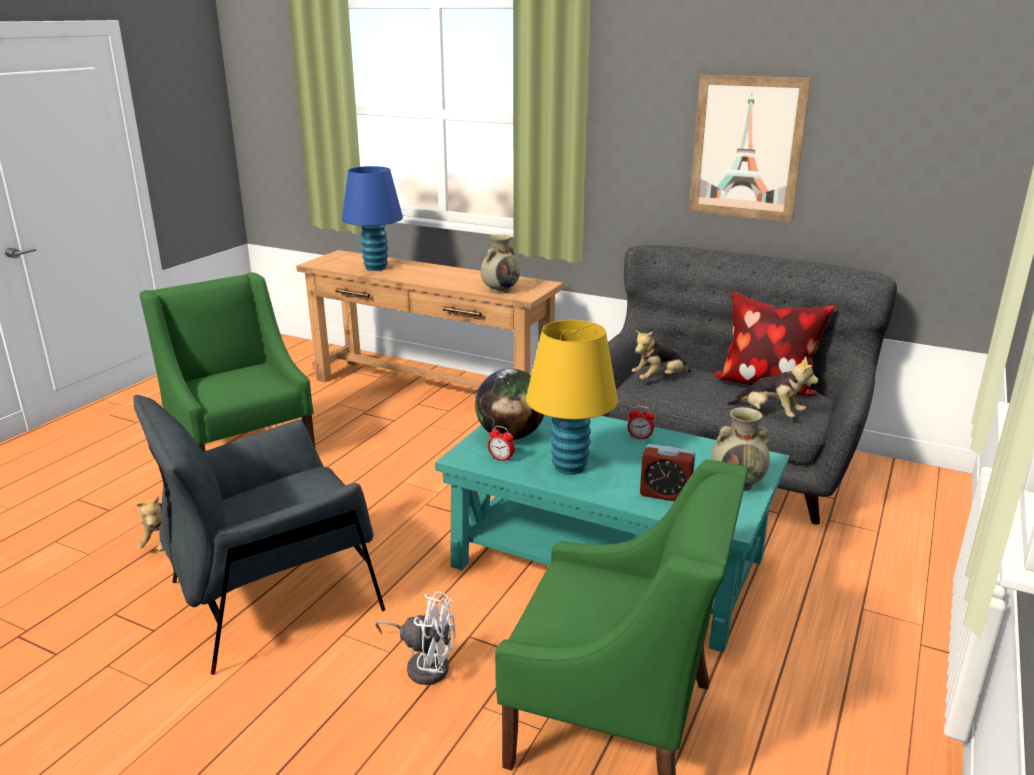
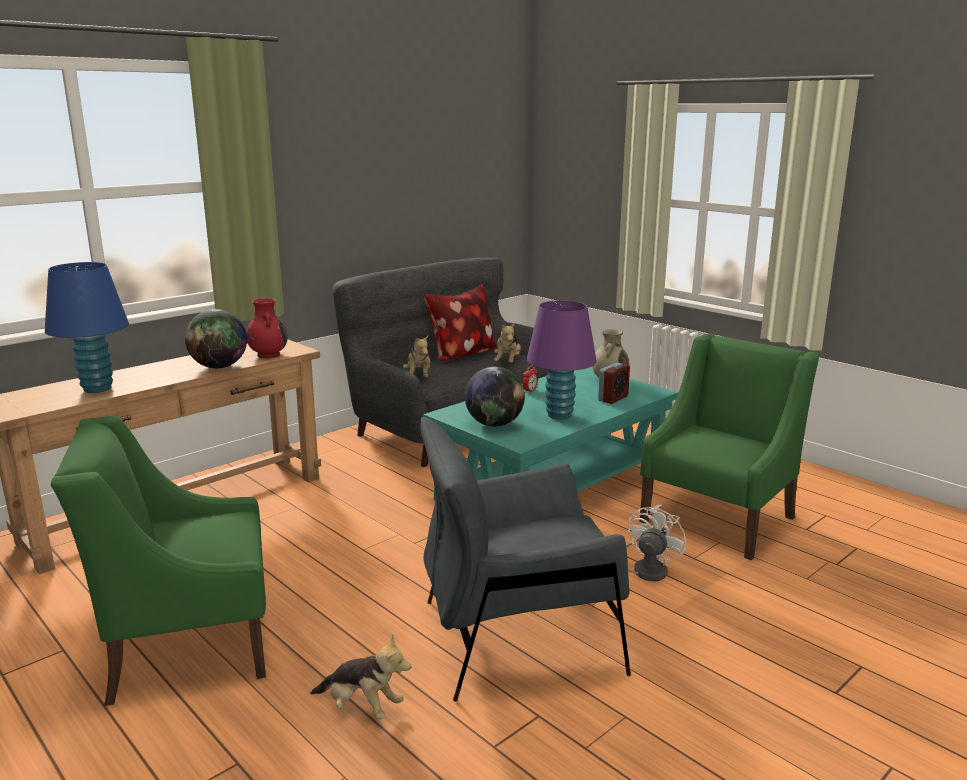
camera: 70 degrees left, 5 degrees down
(273, 597) = (519, 637): grey armchair -> grey armchair turned 90 degrees clockwise
(453, 284) = (219, 367): none -> globe
(500, 290) = (268, 355): beige vase -> red vase
(501, 459) = (532, 432): alarm clock -> none
(570, 467) = (559, 415): yellow table lamp -> purple table lamp
(747, 148) = (385, 187): picture -> none
(770, 414) = (508, 362): plush toy -> plush toy turned 135 degrees clockwise

